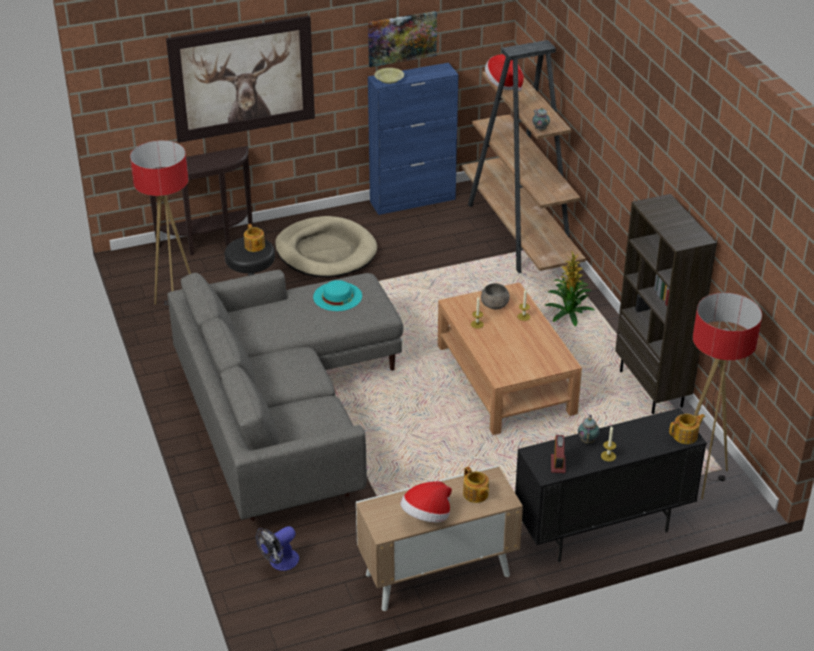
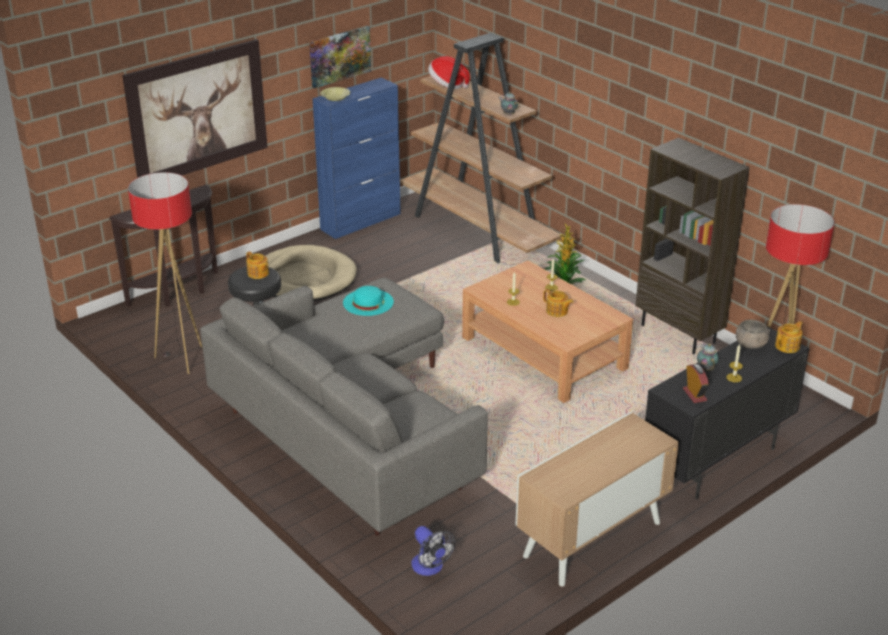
camera: 20 degrees left, 5 degrees down
(279, 563) = (430, 568): fan -> fan turned 60 degrees counterclockwise
(426, 516) = (596, 472): hat -> none
(475, 494) = (628, 442): teapot -> teapot (557, 311)
(494, 305) = (518, 283): grey bowl -> grey bowl (751, 345)

